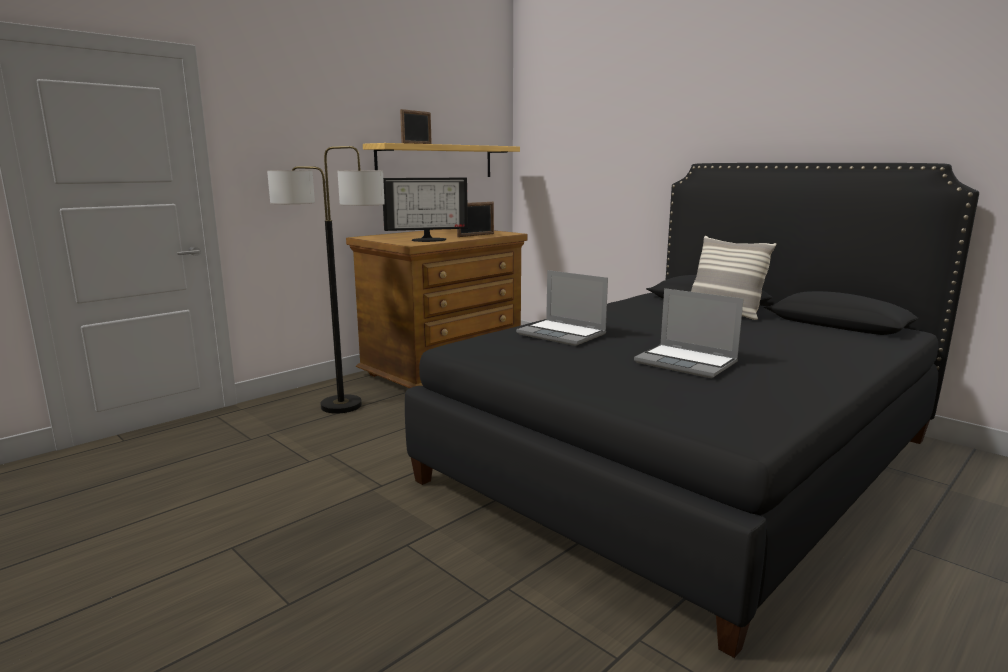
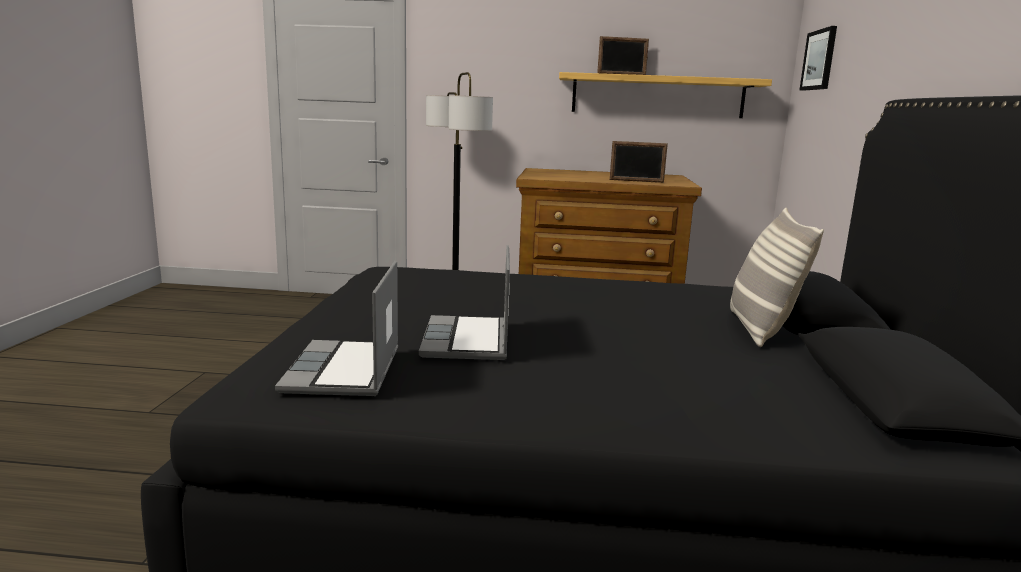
camera: 50 degrees right, 0 degrees up
(429, 239) = (569, 177): monitor -> none
(557, 132) = (819, 60): none -> picture
(563, 334) = (480, 285): laptop -> laptop (345, 371)

